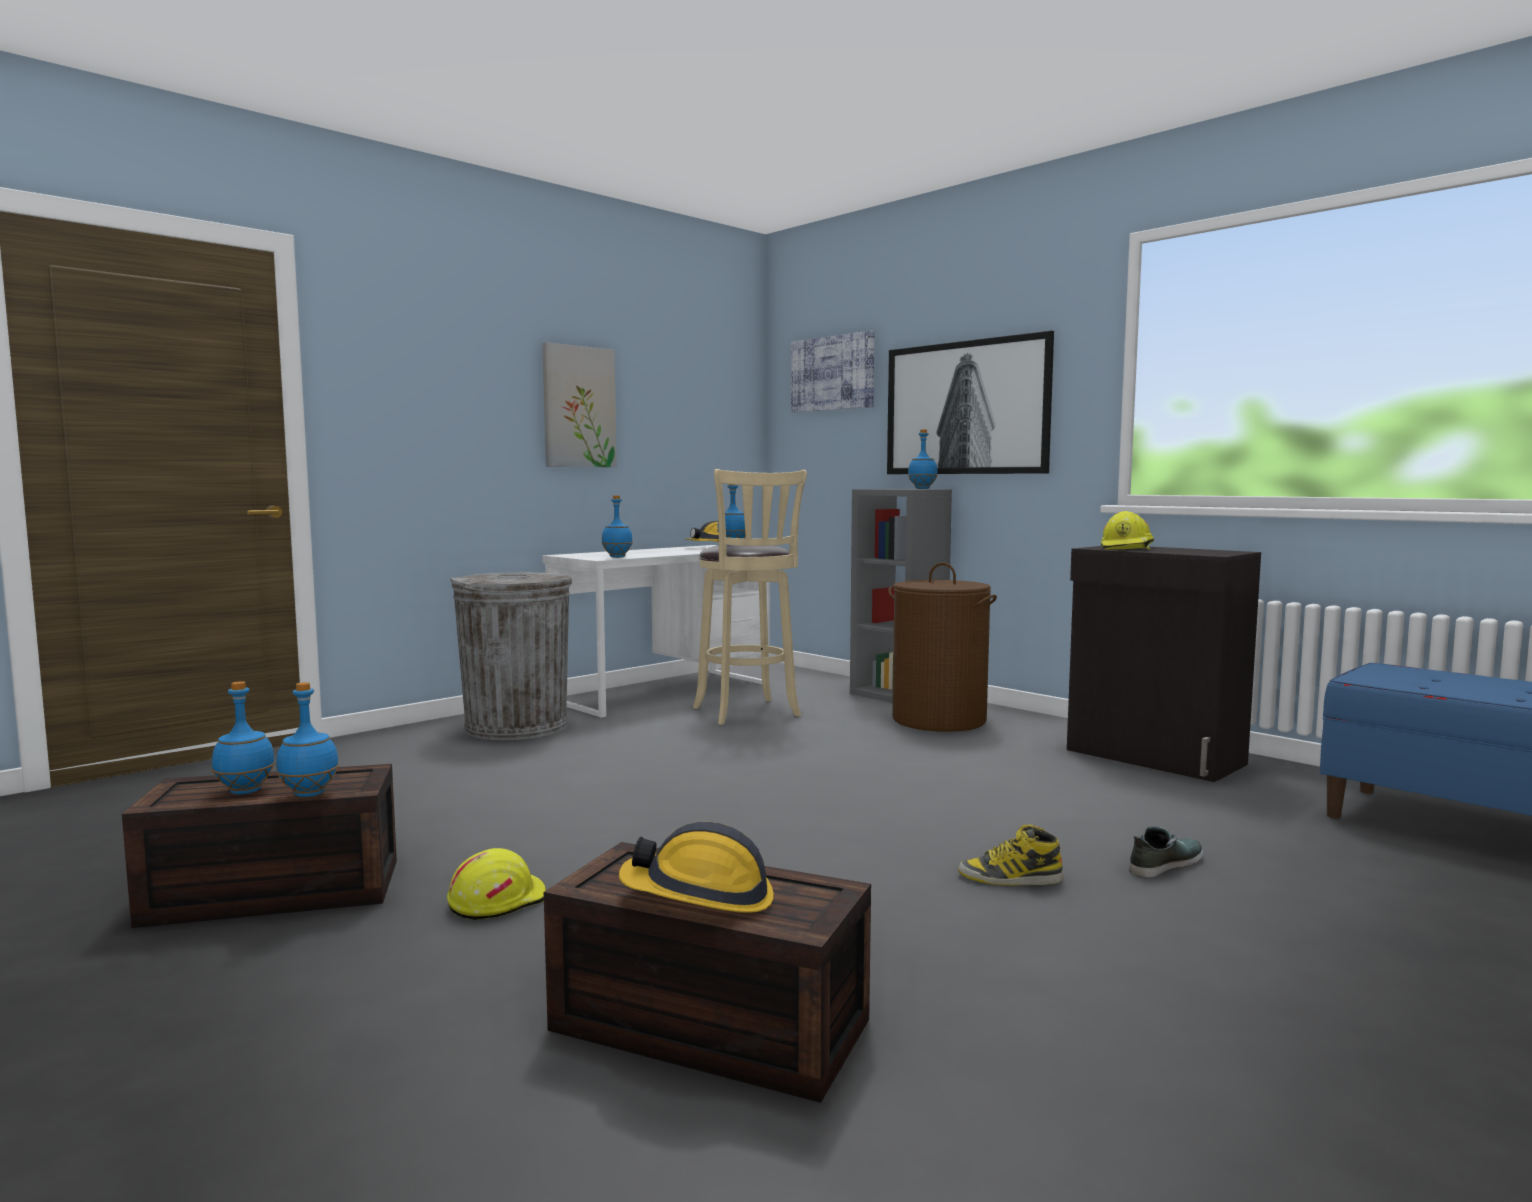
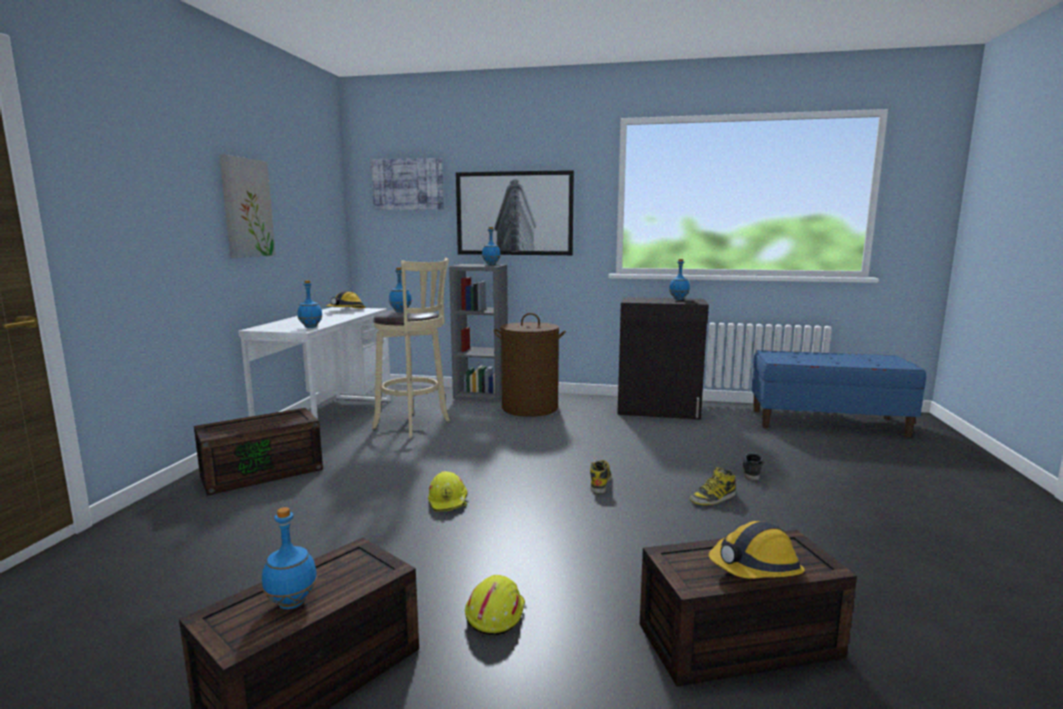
camera: 35 degrees left, 5 degrees up
(309, 793) = (359, 585): blue bottle -> blue bottle (678, 299)
(517, 727) = (263, 472): grey trash can -> brown storage box
(869, 820) = (600, 483): none -> boot
(1127, 548) = (644, 300): yellow hard hat -> yellow hard hat (448, 501)

